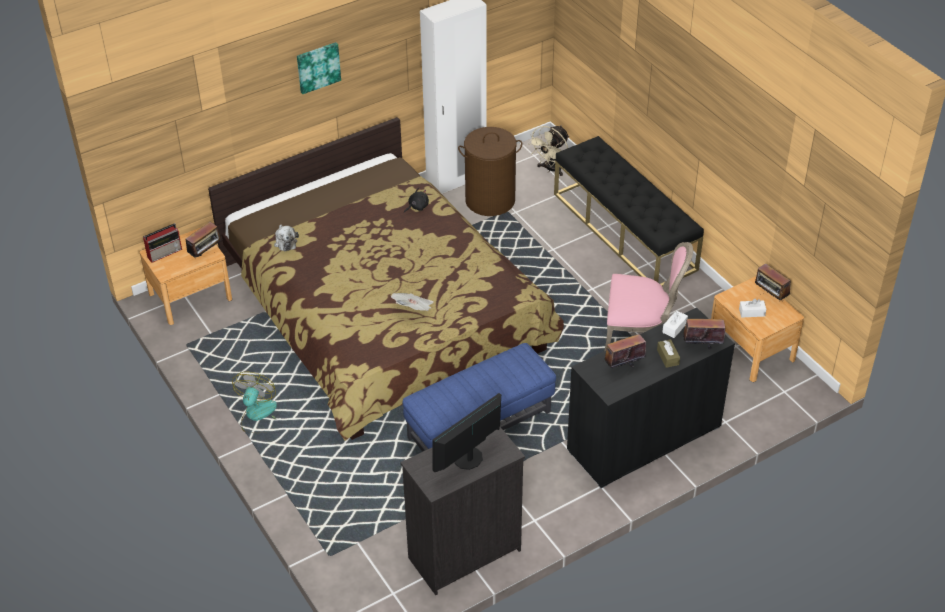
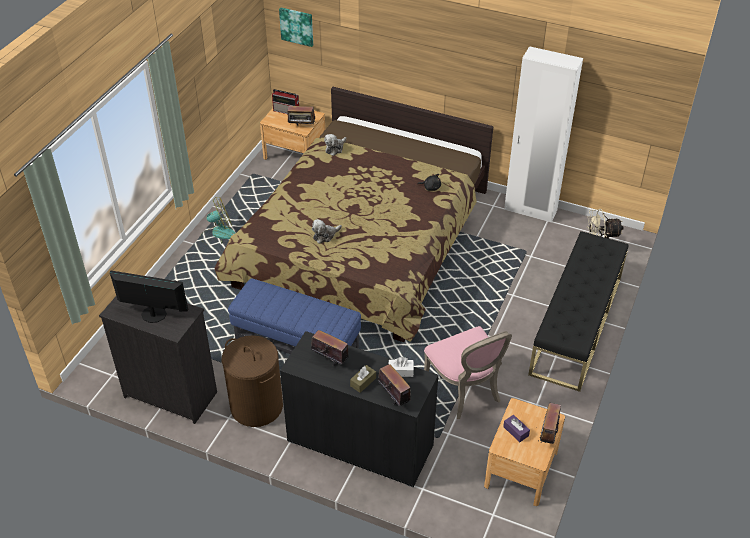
camera: 55 degrees right, 0 degrees up
(318, 67) = (434, 44): picture -> picture (297, 26)
(414, 309) = (325, 235): newspaper -> plush toy
(490, 200) = (527, 237): brown laundry basket -> brown laundry basket (256, 406)
(752, 312) = (516, 431): white tissue box -> purple tissue box

